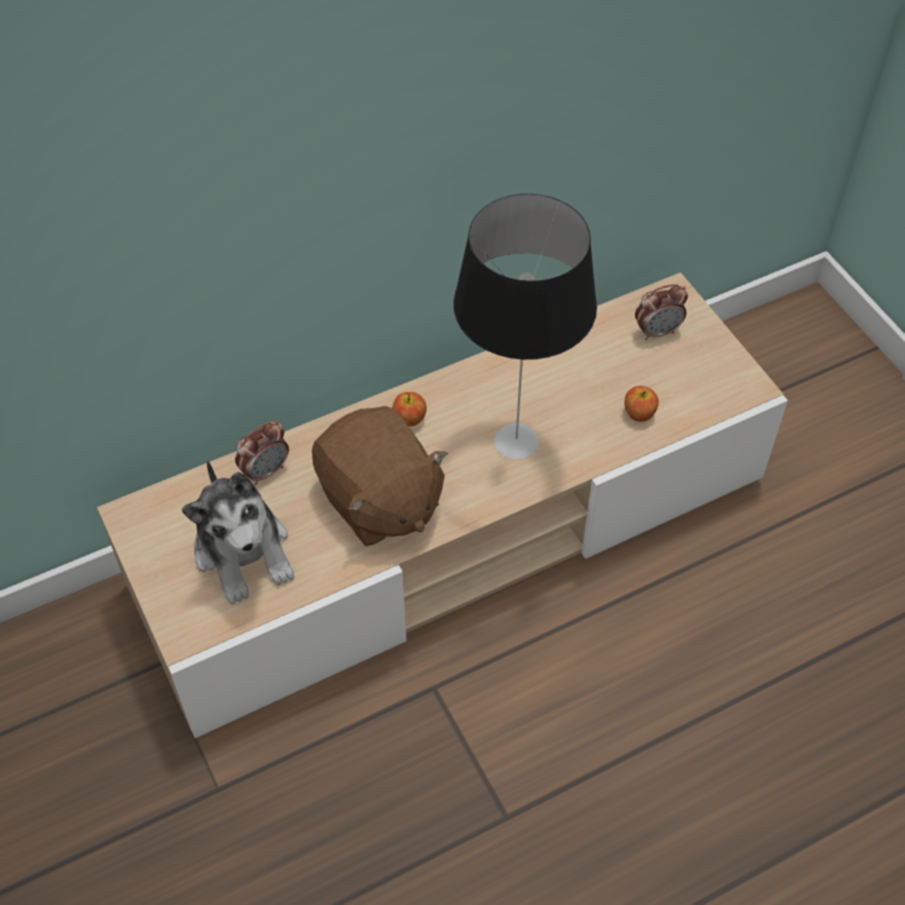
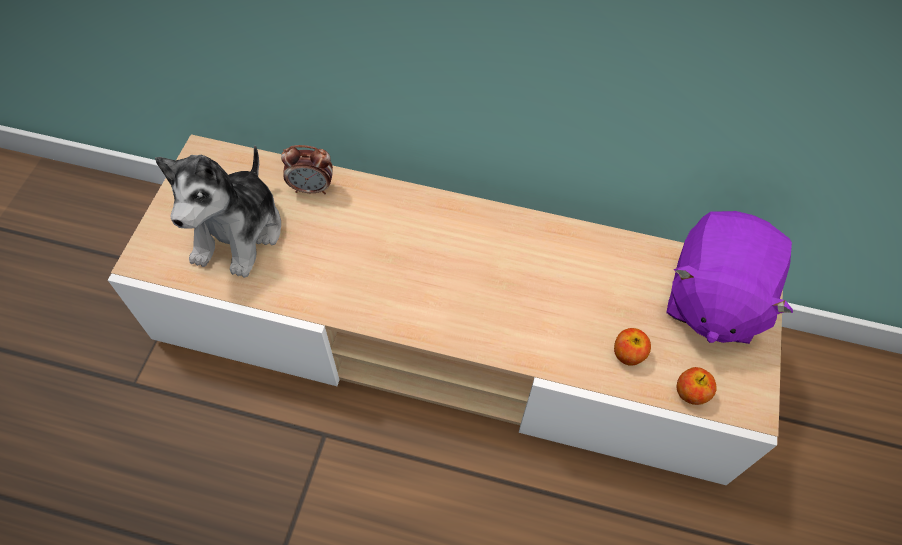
camera: 40 degrees right, 5 degrees up
(379, 501) = (361, 268): brown plush toy -> none
(409, 419) = (446, 224): apple -> apple (691, 393)
(517, 442) = (506, 302): table lamp -> none
(657, 331) = (712, 299): alarm clock -> purple plush toy

